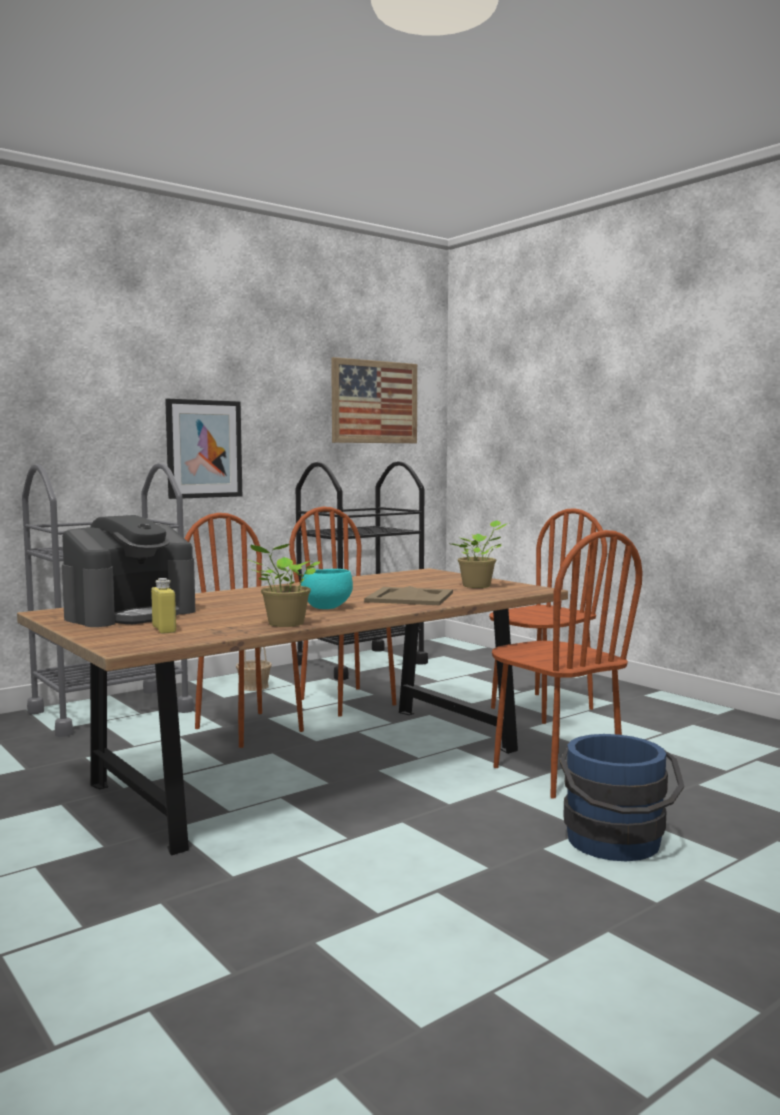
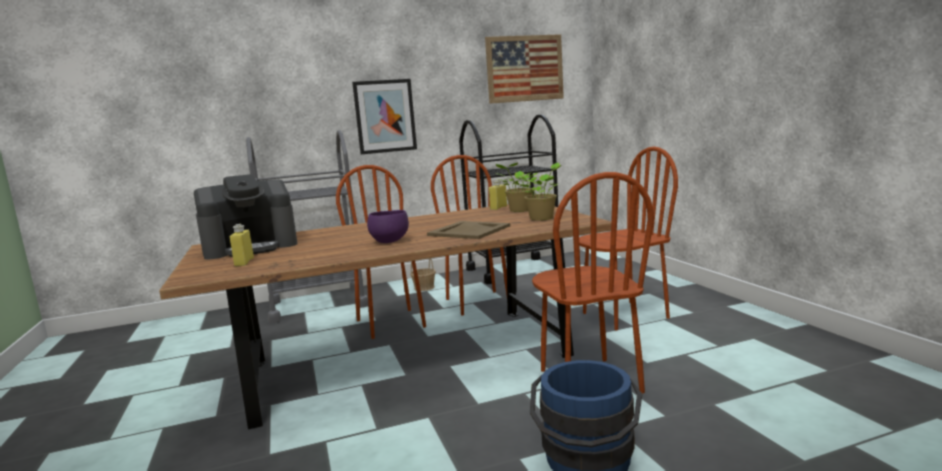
camera: 20 degrees right, 5 degrees up
(284, 624) = (331, 258): potted plant -> potted plant (519, 210)
(326, 607) = (389, 241): turquoise bowl -> purple bowl
(398, 575) = (498, 208): none -> yellow bottle

